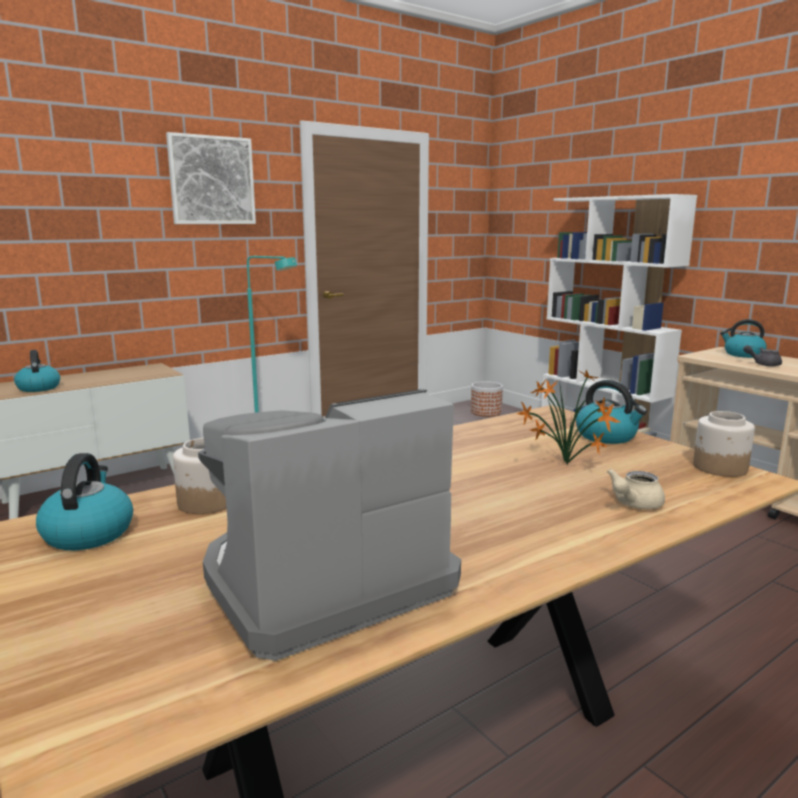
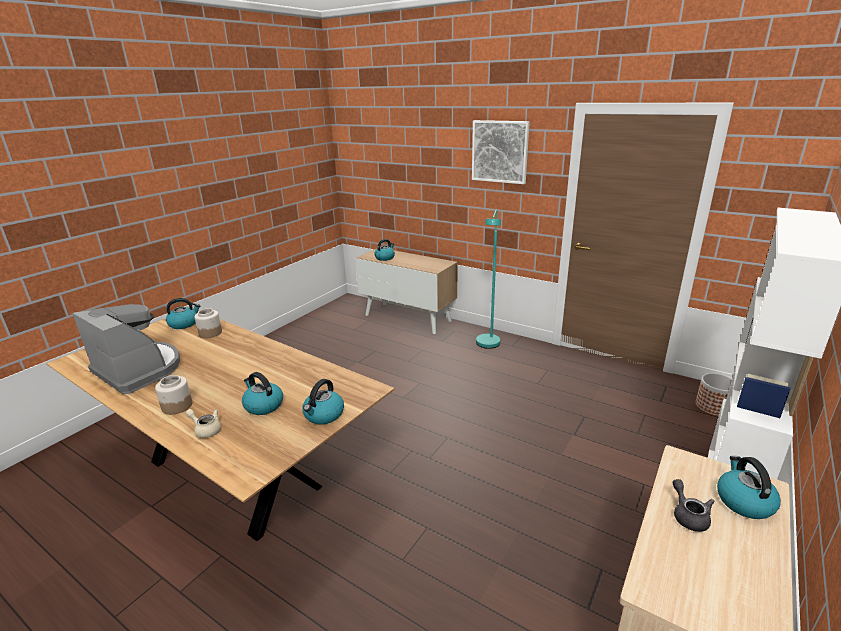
camera: 70 degrees right, 10 degrees up
(567, 466) = (263, 405): potted plant -> kettle
(719, 468) = (268, 462): jar -> jar (177, 406)

